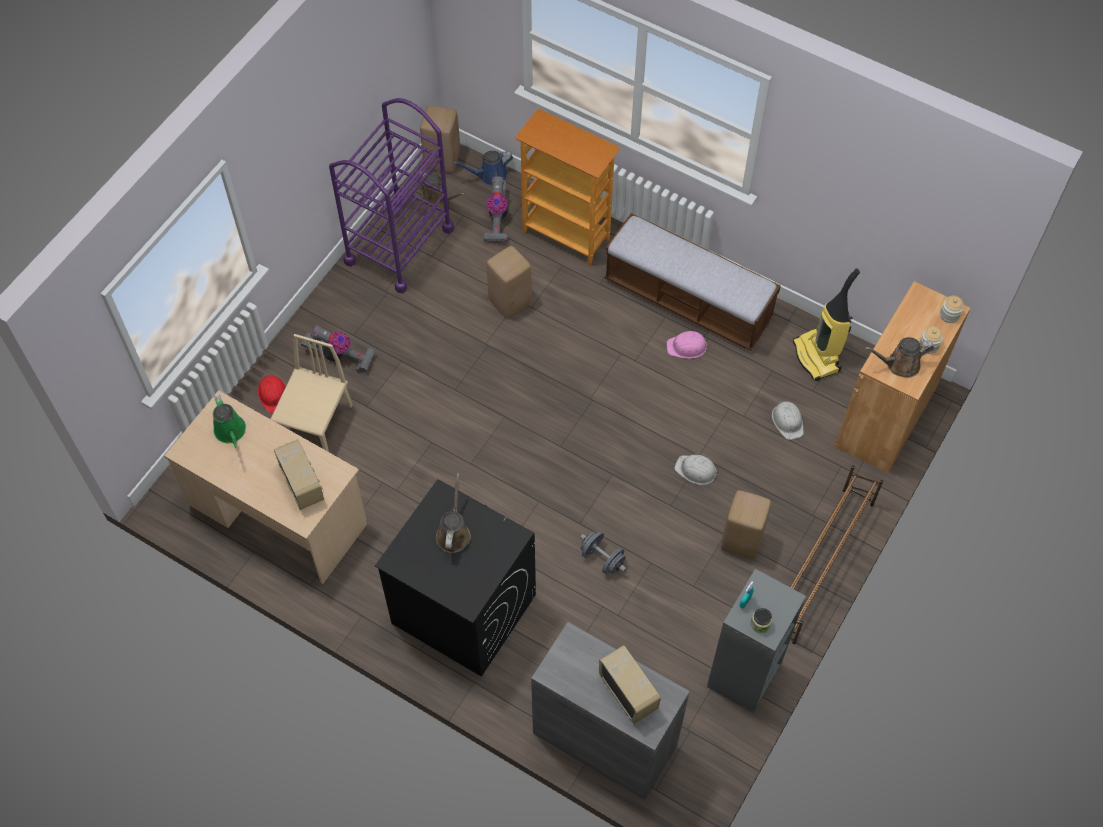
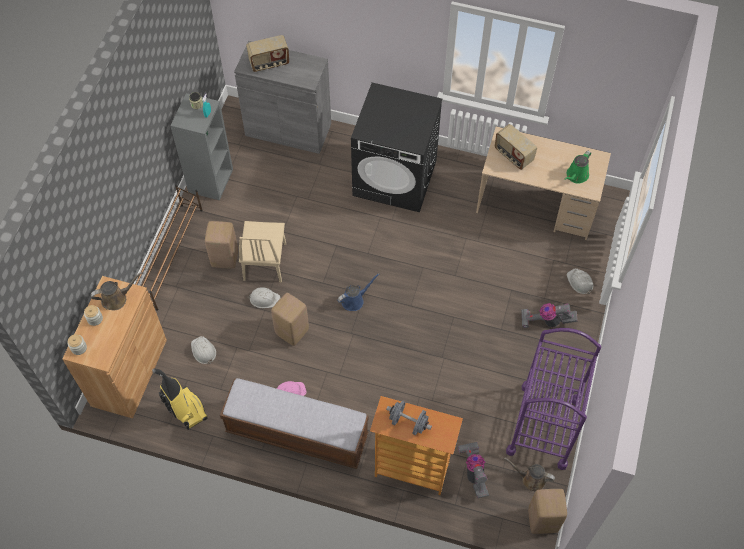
camera: 165 degrees right, 0 degrees up
(231, 432) = (576, 176): green watering can -> green watering can turned 105 degrees counterclockwise
(273, 395) = (580, 282): red hard hat -> white hard hat
(316, 424) = (540, 269): beige chair -> beige chair (265, 261)
(453, 533) = (401, 126): brown watering can -> none
(490, 176) = (495, 514): blue watering can -> blue watering can (354, 300)
(510, 302) = (437, 396): beige stool -> beige stool (292, 331)
(602, 559) = (315, 226): grey dumbbell -> grey dumbbell (408, 422)
(628, 692) = (269, 63): radio -> radio turned 60 degrees counterclockwise

